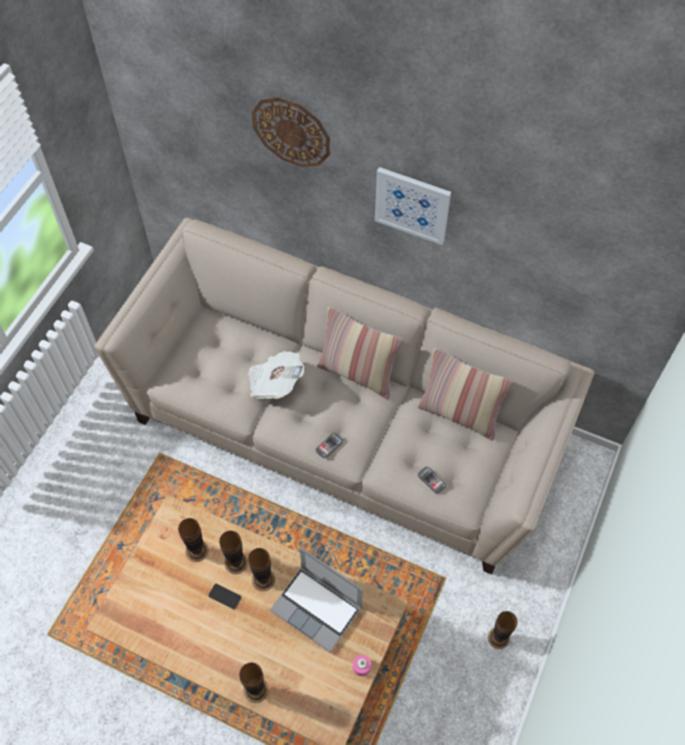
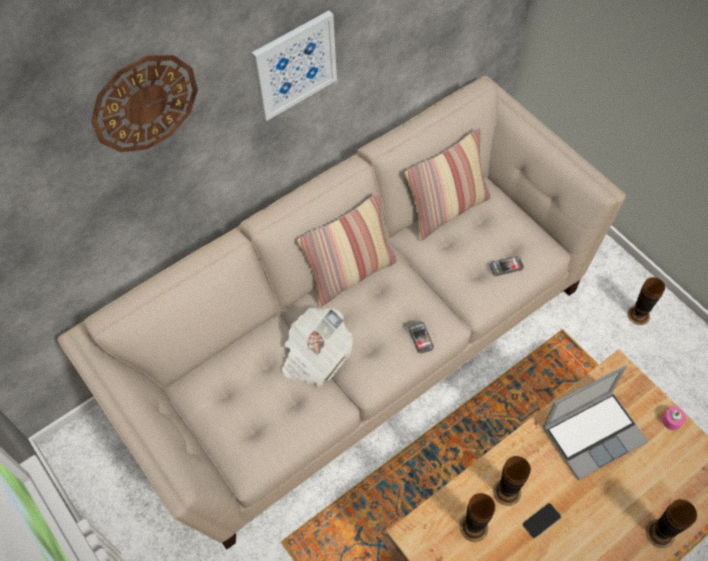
camera: 60 degrees left, 0 degrees up
(263, 579) = (539, 472): vase -> none

